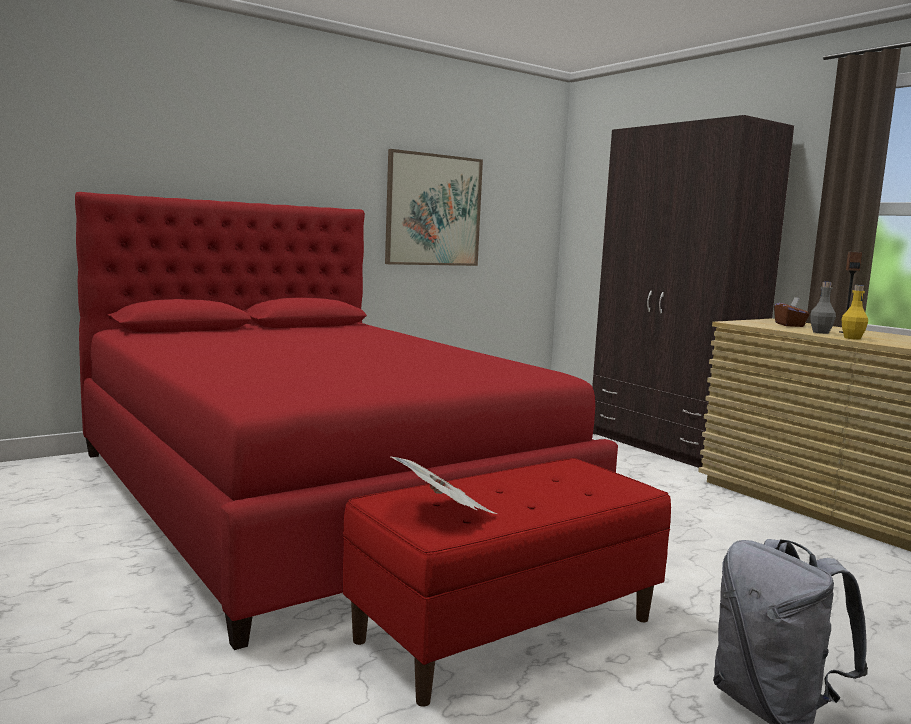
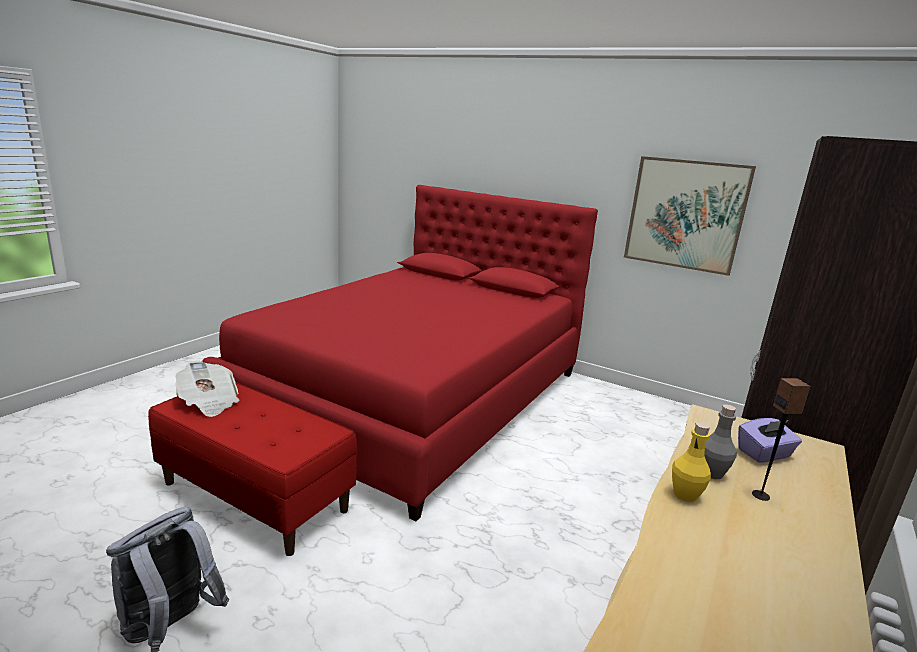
camera: 65 degrees right, 10 degrees up
(789, 325) = (764, 454): brown tissue box -> purple tissue box

